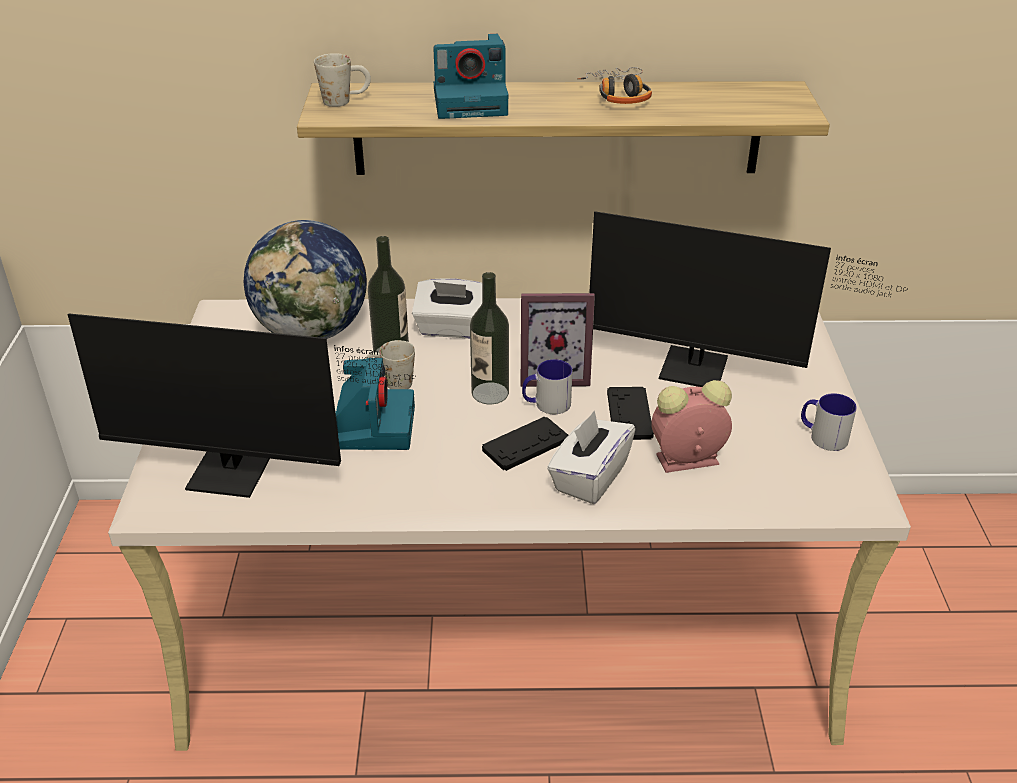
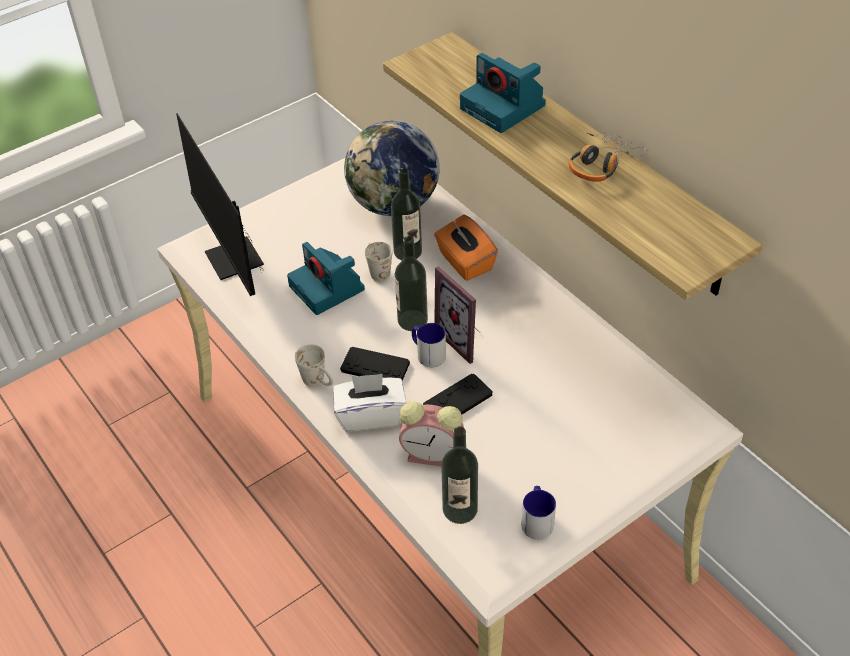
camera: 55 degrees right, 10 degrees up
(345, 101) = (440, 59): white mug -> white mug (318, 382)
(373, 426) = (328, 288): camera -> camera turned 90 degrees clockwise
(453, 328) = (465, 262): white tissue box -> orange tissue box
(685, 460) = (434, 455): alarm clock -> alarm clock turned 150 degrees clockwise
(704, 371) = (551, 415): monitor -> none
(770, 476) = (460, 509): none -> bottle

